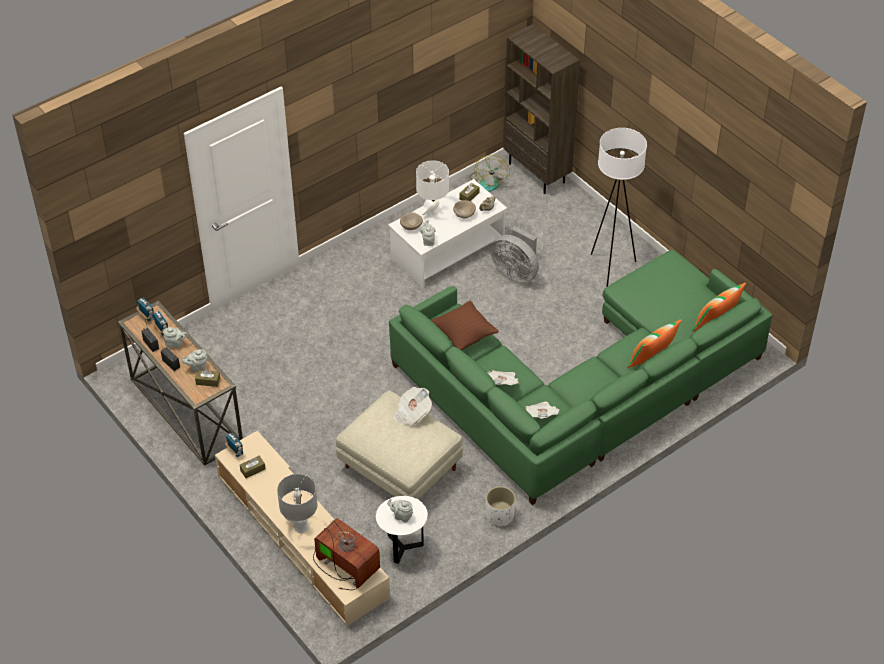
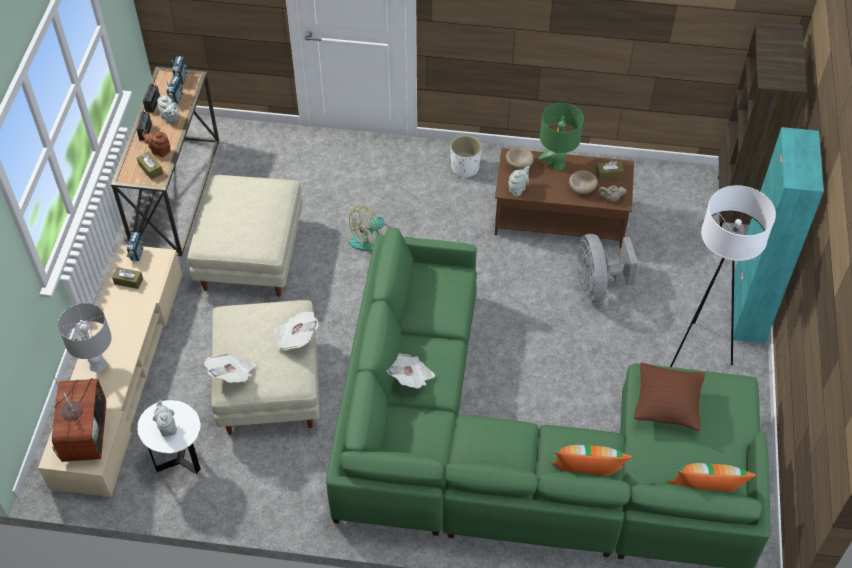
camera: 45 degrees right, 5 degrees up
(197, 367) = (159, 151): grey teapot -> brown teapot
(286, 408) = (250, 253): none -> beige ottoman
(432, 211) = (556, 164): white table lamp -> green table lamp
(447, 250) = (559, 217): white coffee table -> brown coffee table
(464, 335) = (437, 302): brown pillow -> brown pillow (666, 405)
(488, 182) = (677, 181): fan -> fan (372, 239)
(500, 516) = (293, 507): white planter -> white planter (464, 168)
(541, 416) = (405, 440): newspaper -> newspaper (232, 374)
(611, 227) = (747, 312): none -> turquoise cabinet

